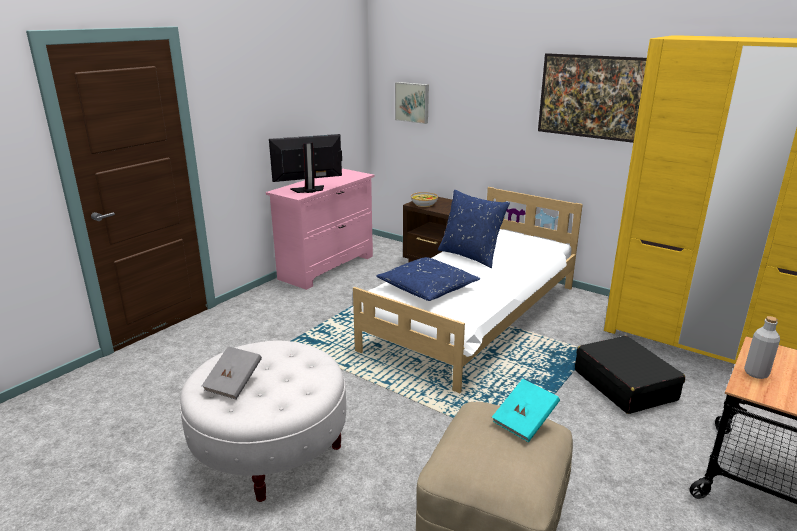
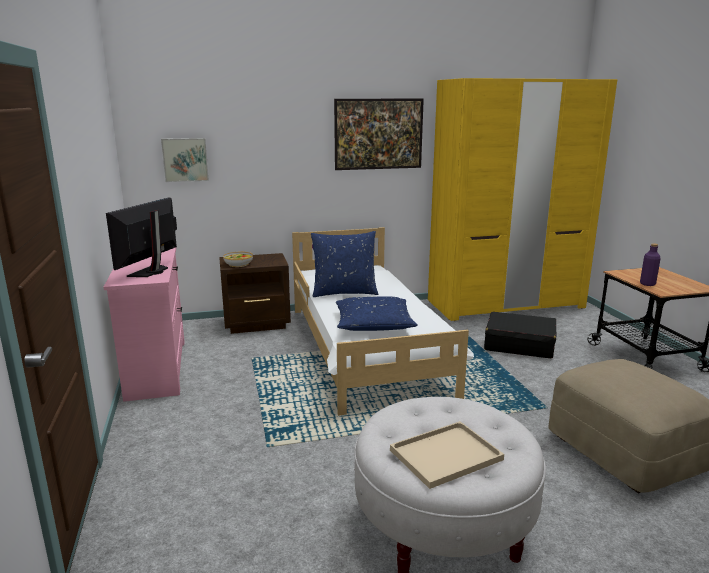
camera: 50 degrees left, 5 degrees down
(234, 383) = (445, 456): grey book -> beige tray
(524, 421) = (622, 362): turquoise book -> none
(756, 373) = (647, 284): grey bottle -> purple bottle

